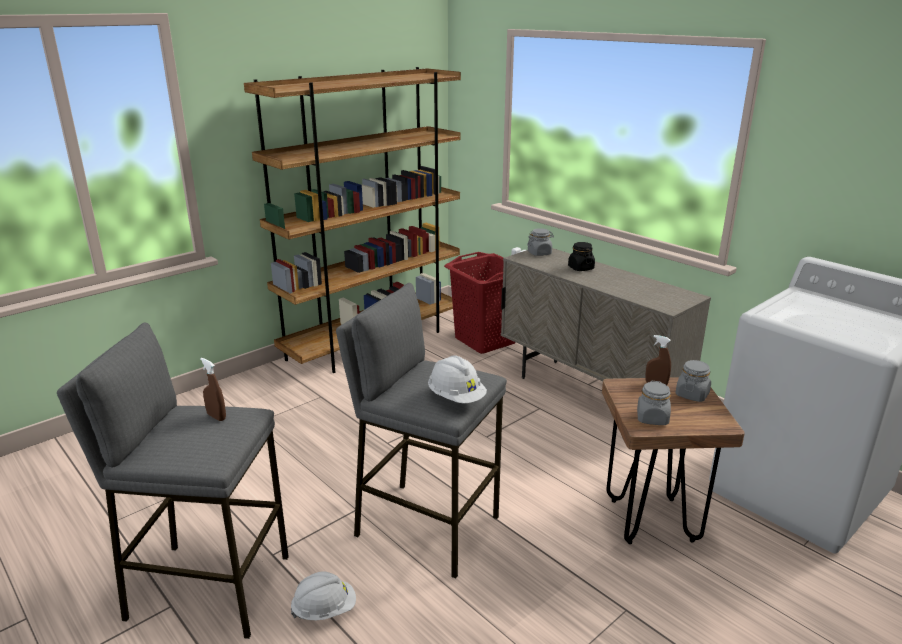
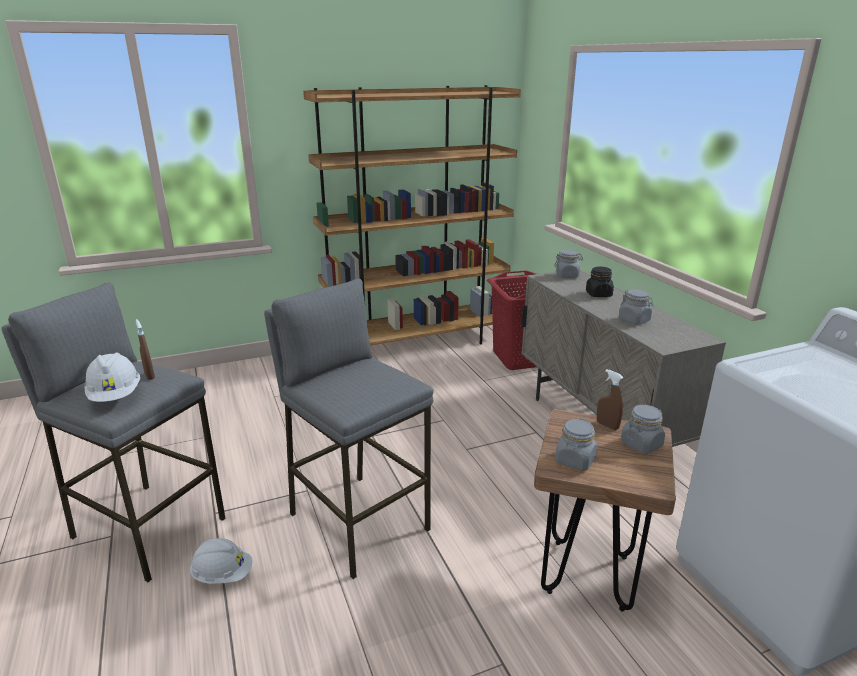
camera: 20 degrees right, 0 degrees up
(456, 398) = (363, 397): white hard hat -> white hard hat (116, 395)
(628, 288) = (634, 320): none -> grey jar

